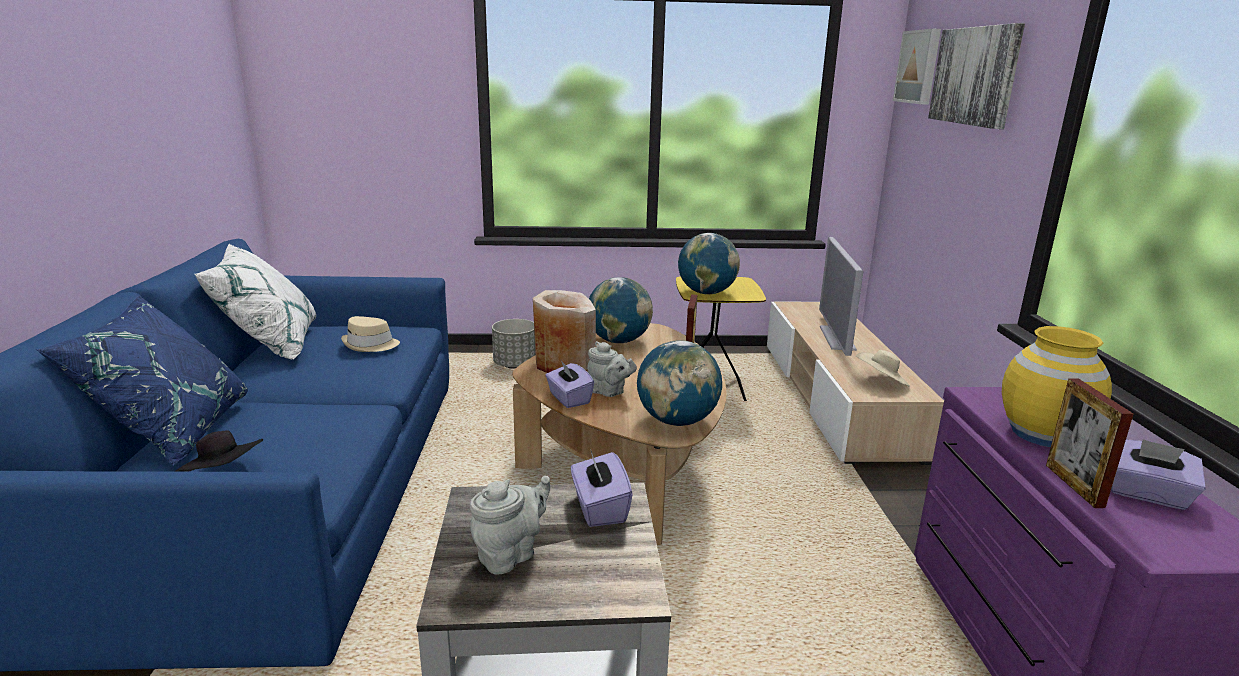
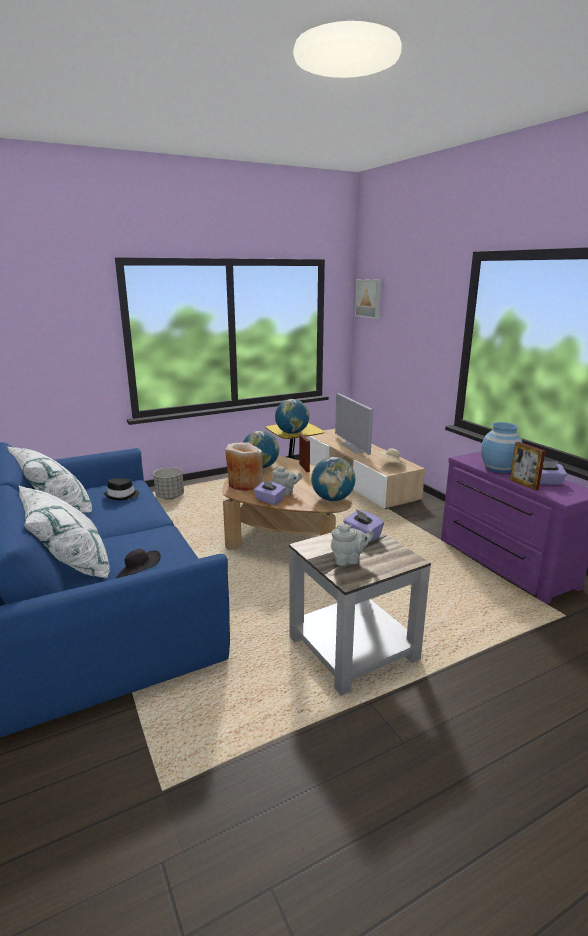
camera: 25 degrees left, 0 degrees up
(172, 432) = (69, 565): blue pillow -> white pillow
(370, 345) = (122, 496): beige hat -> black hat
(510, 554) = (349, 560): grey teapot -> grey teapot turned 60 degrees clockwise
(975, 76) = (408, 306): picture -> none
(1043, 433) = (498, 468): yellow vase -> blue vase

